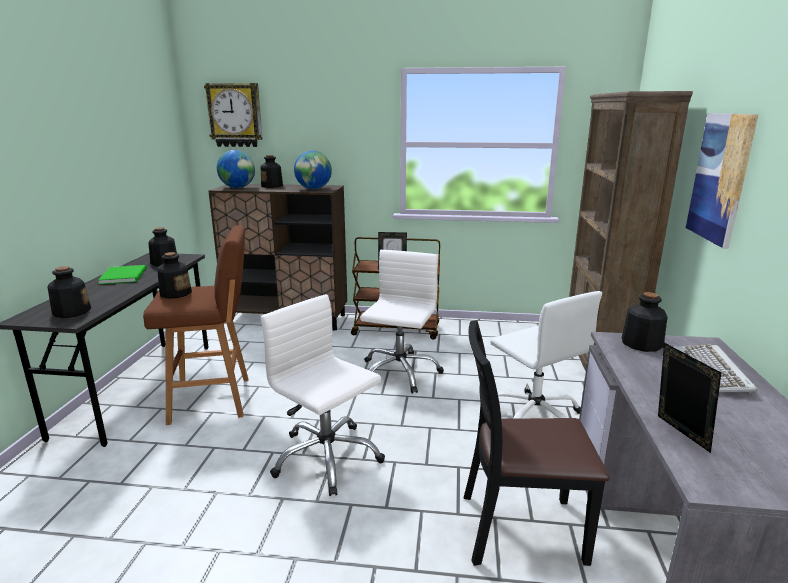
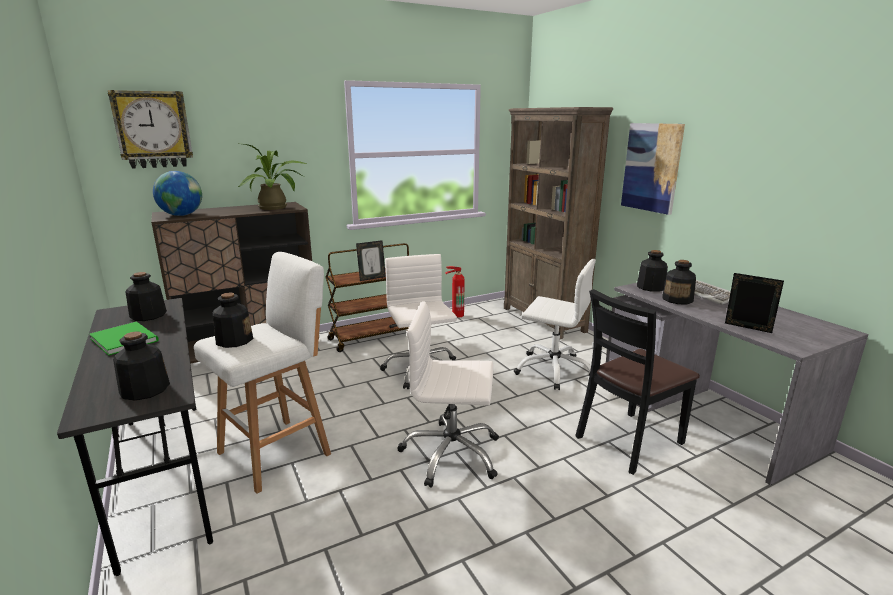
camera: 35 degrees left, 0 degrees up
(214, 400) = (278, 451): brown stool -> white stool
(272, 186) = (219, 209): bottle -> bottle (677, 299)
(313, 189) = (276, 208): globe -> potted plant
(502, 329) = (456, 315): none -> fire extinguisher

